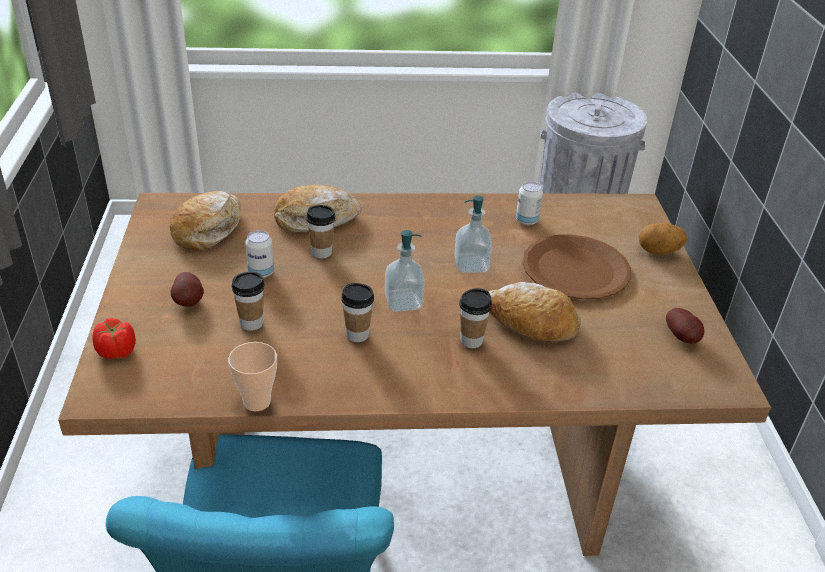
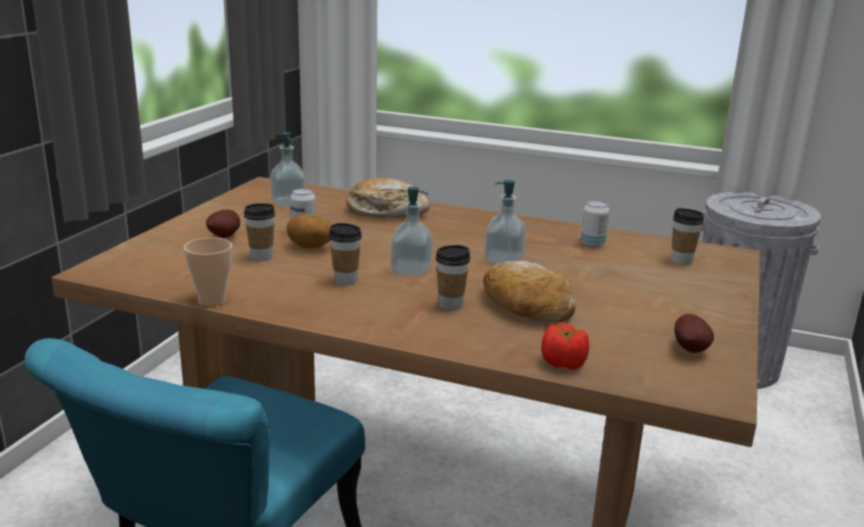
camera: 25 degrees right, 15 degrees down
(117, 351) = (138, 251): tomato -> tomato (563, 363)
(208, 229) = (288, 202): bread -> soap dispenser
(321, 252) = (369, 230): cup -> cup (681, 261)
(575, 270) = (612, 282): brown plate -> none
(659, 252) = (723, 288): potato -> potato (310, 247)

